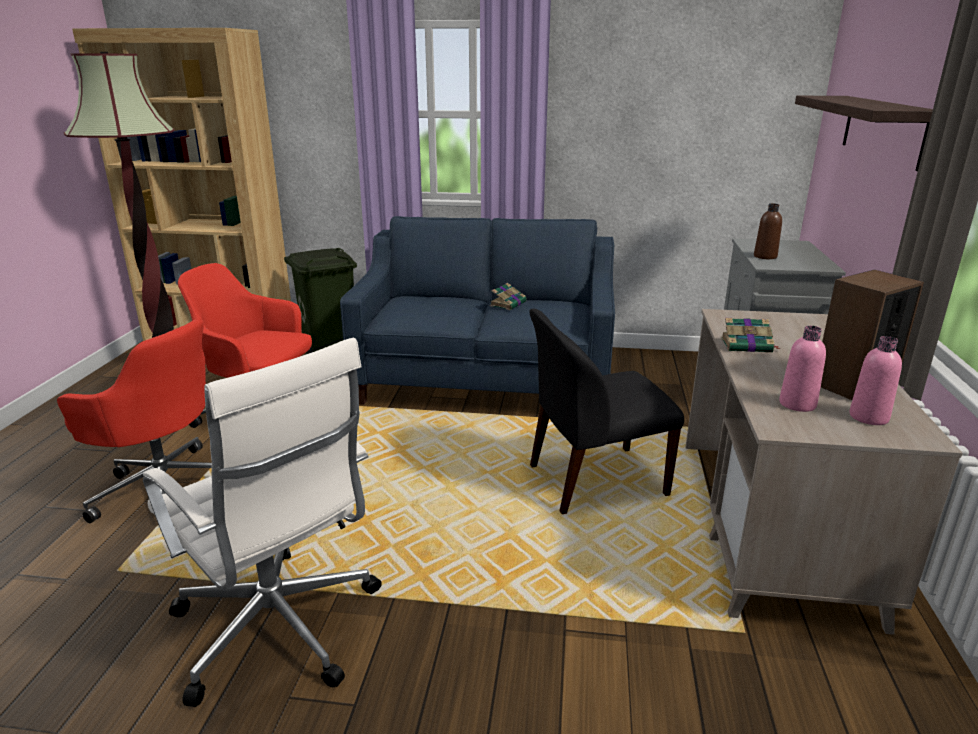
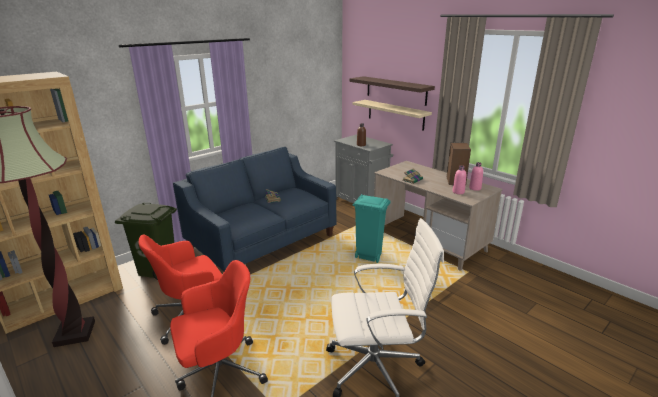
camera: 50 degrees left, 0 degrees up
(594, 480) = (368, 256): black chair -> turquoise trash can
(869, 195) = (395, 114): none -> beige shelf

